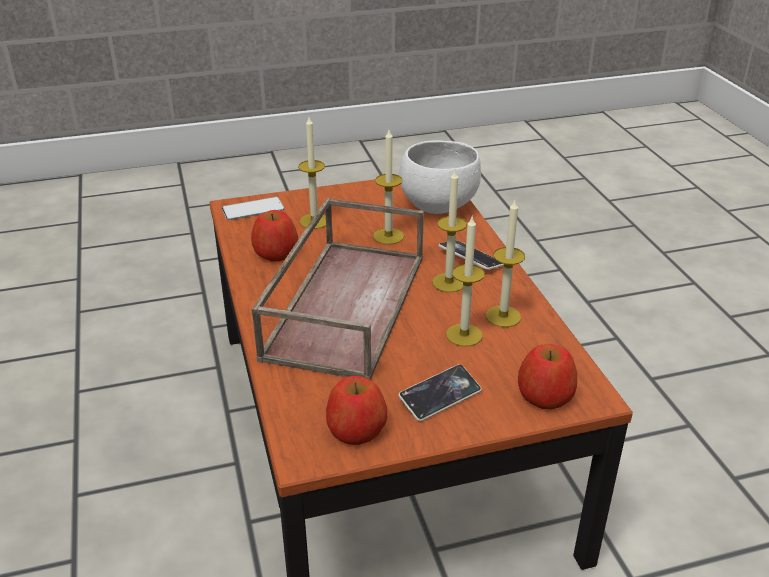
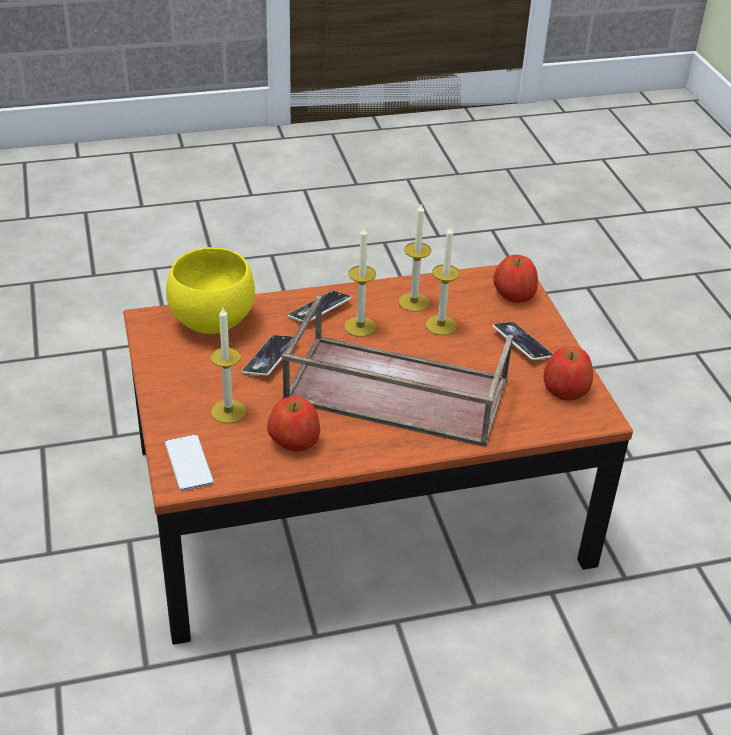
camera: 90 degrees left, 5 degrees up
(388, 236) = (270, 359): candle -> phone
(437, 205) = (210, 322): white bowl -> yellow bowl

